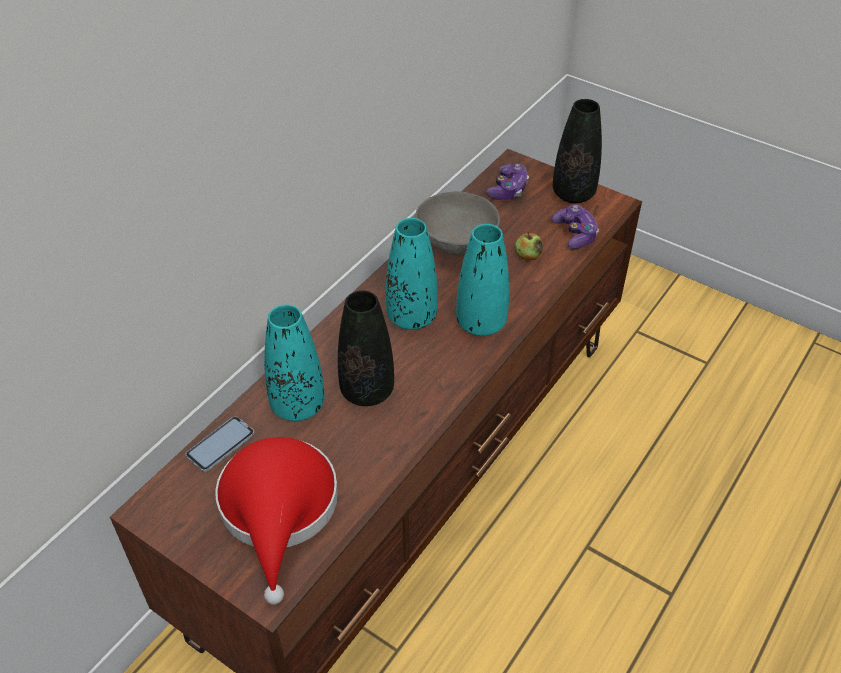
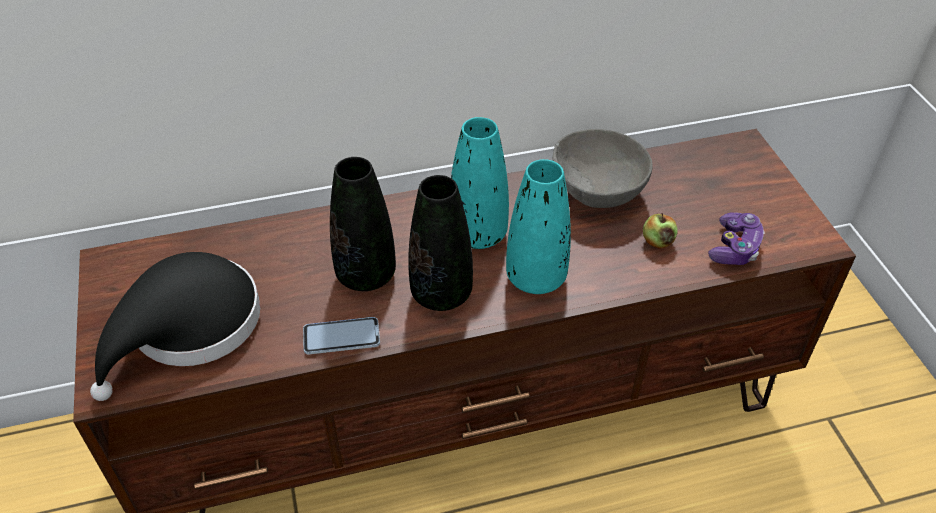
camera: 40 degrees right, 0 degrees up
(220, 445) = (209, 246): phone -> phone (341, 337)
(279, 510) = (188, 327): red hat -> black hat
(298, 406) = (299, 252): turquoise vase -> none
(508, 190) = (710, 168): game controller -> none
(573, 194) = (779, 208): black vase -> black vase (441, 294)

